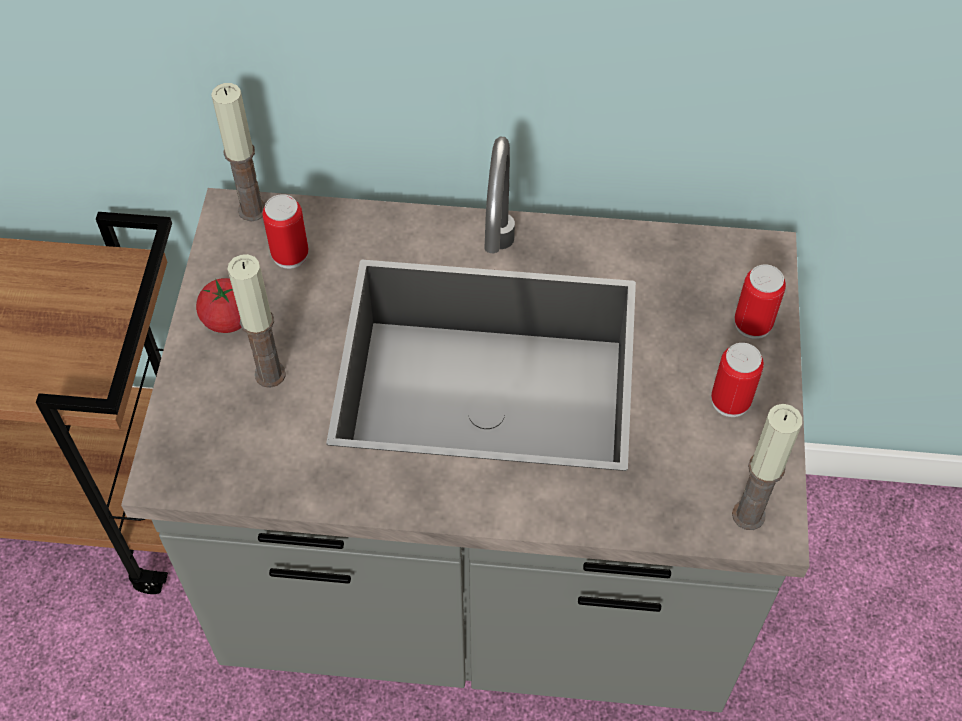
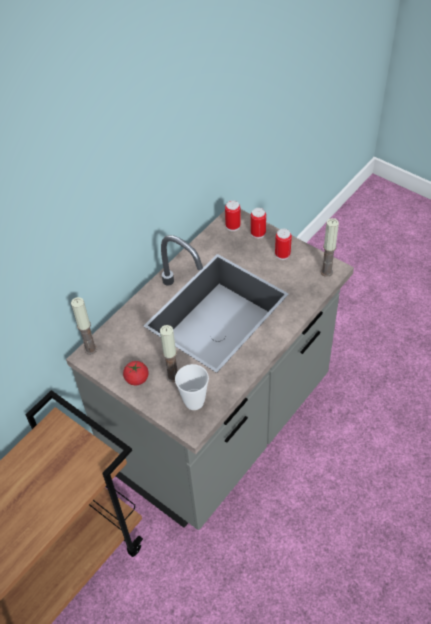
camera: 55 degrees left, 5 degrees down
(230, 444) = (194, 402): none -> cup
(290, 254) = (122, 346): can -> can (233, 226)

